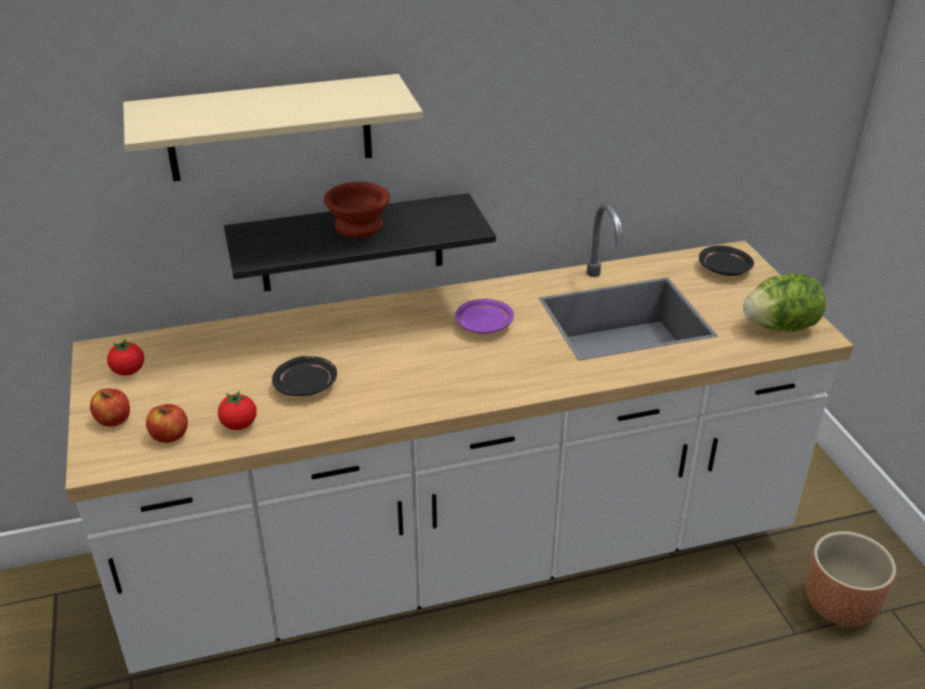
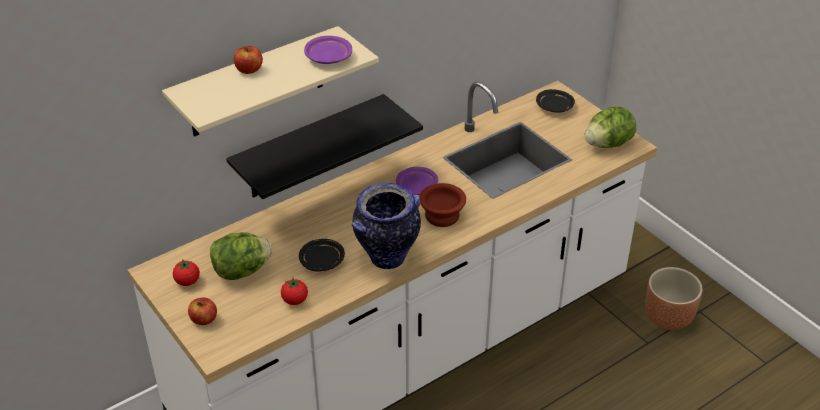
camera: 20 degrees left, 5 degrees up
(169, 436) = (252, 320): apple -> apple (249, 70)
(200, 374) = (241, 271): none -> lettuce
(356, 101) = (328, 57): none -> purple plate
(357, 226) = (323, 138): brown bowl -> brown bowl (440, 216)
(390, 403) = (387, 259): none -> vase

